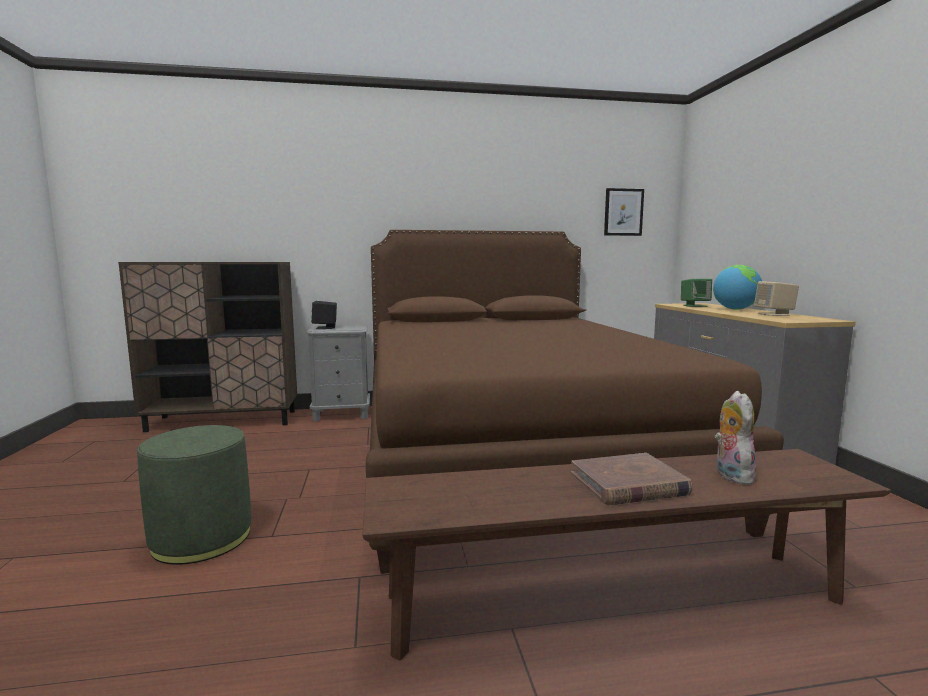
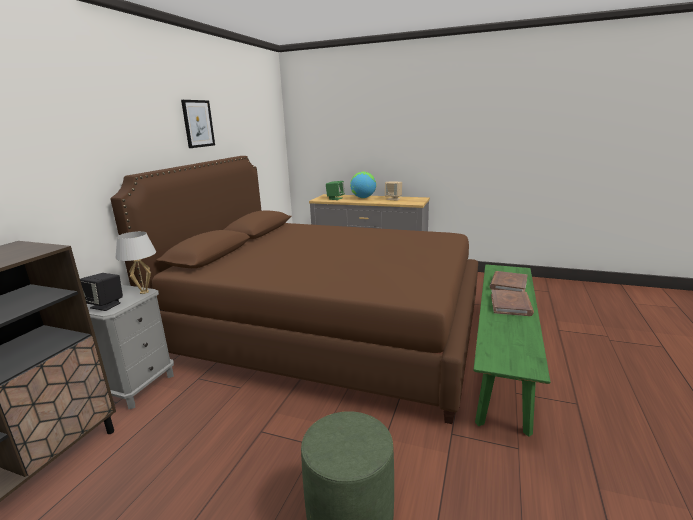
camera: 60 degrees left, 10 degrees up
(356, 328) = (144, 292): none -> white table lamp
(615, 599) = (502, 358): brown bench -> green bench
(623, 212) = (263, 135): picture -> picture (198, 123)
(730, 475) = (508, 284): plush toy -> brown book

